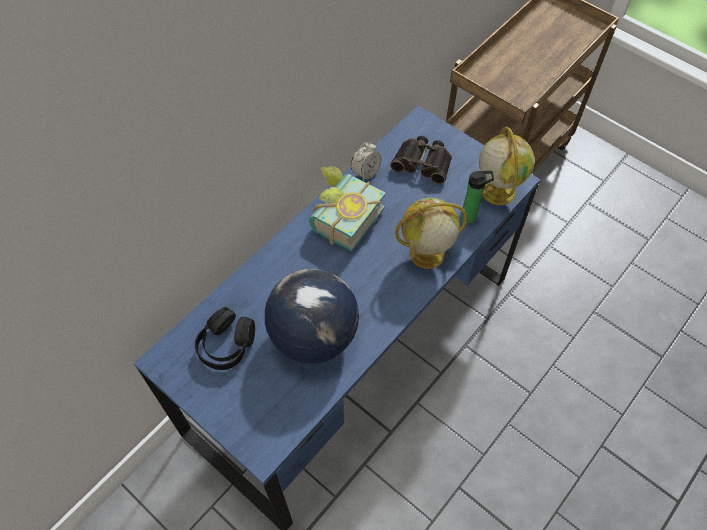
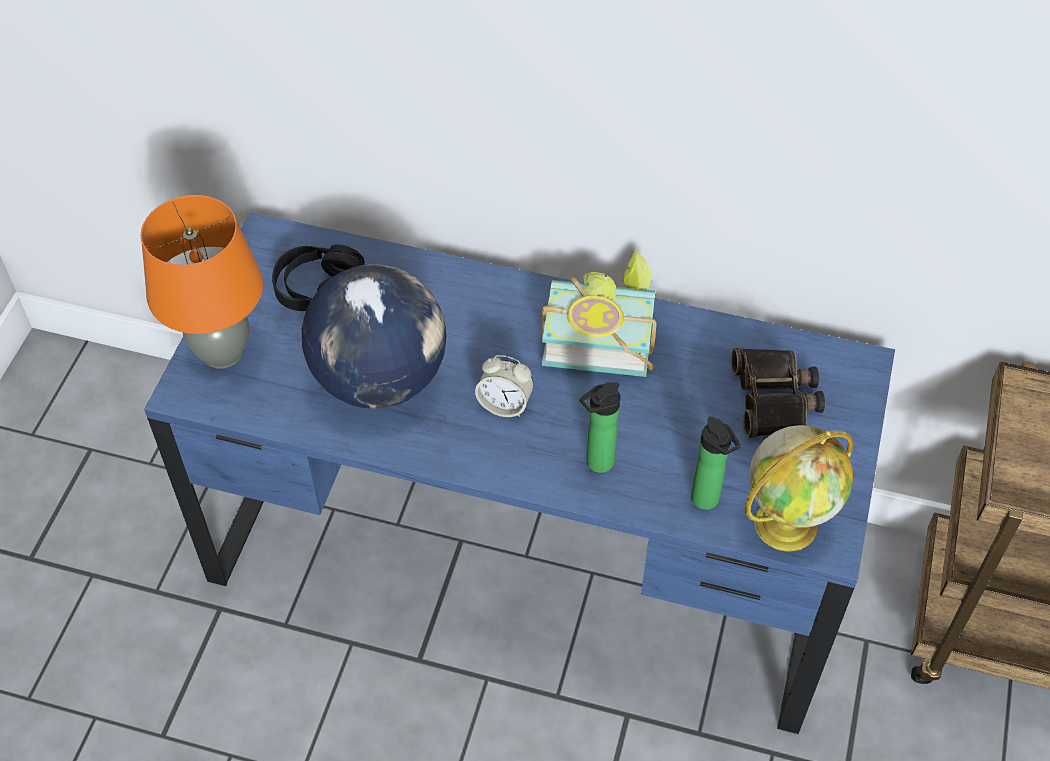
camera: 65 degrees right, 5 degrees down
(244, 418) = (223, 353): none -> orange table lamp
(365, 172) = (704, 331): alarm clock -> alarm clock (505, 404)
(426, 254) = (596, 464): globe -> bottle

